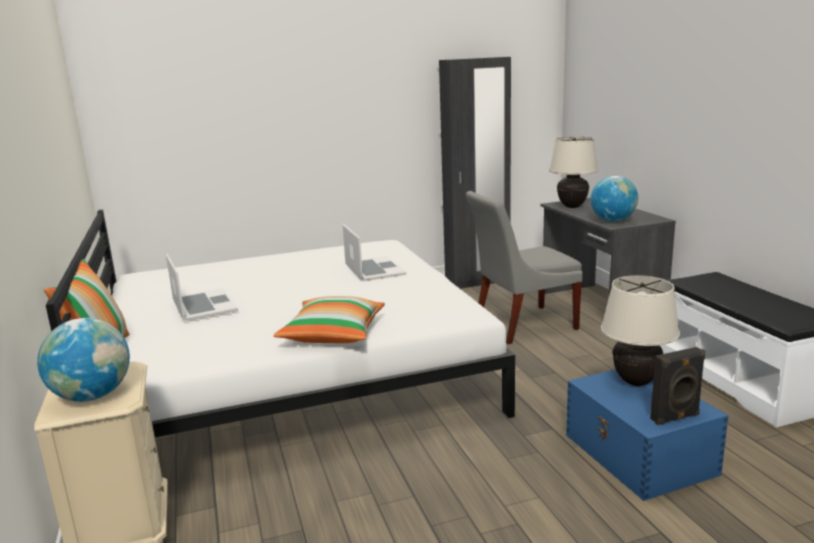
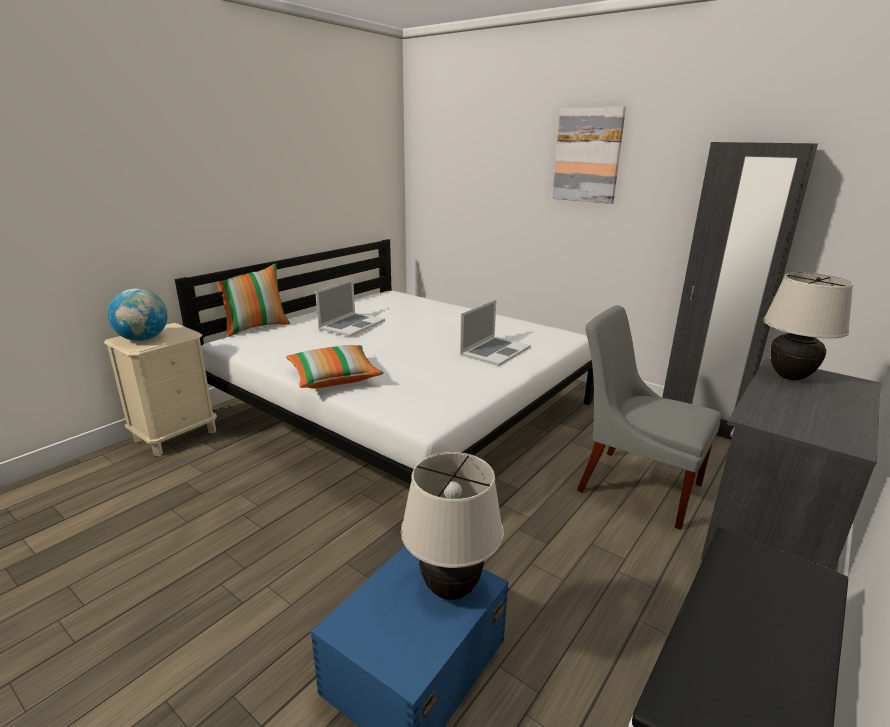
camera: 55 degrees right, 5 degrees up
(330, 79) = (587, 155): none -> picture
(612, 221) = (773, 414): globe -> none
(676, 417) = (374, 647): black speaker -> none

